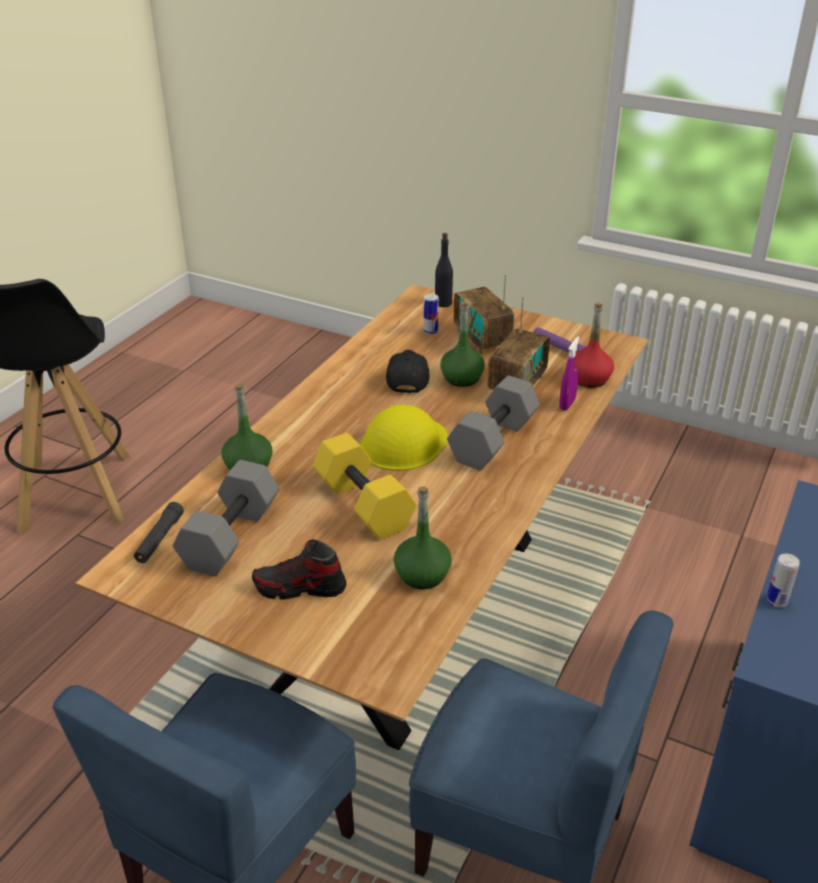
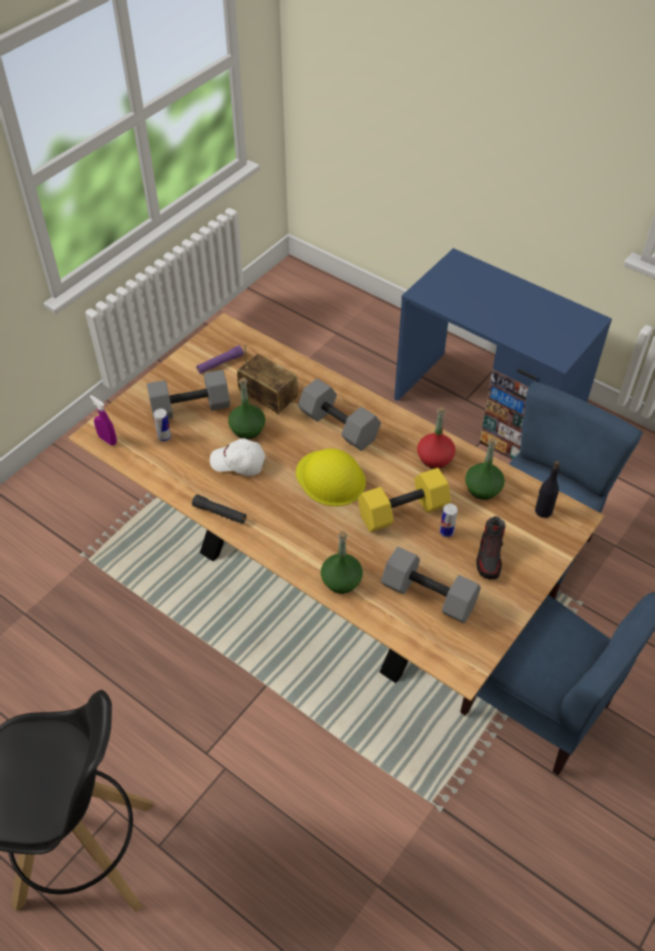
camera: 80 degrees left, 15 degrees up
(159, 539) = (426, 643): black flashlight -> black flashlight (220, 513)
(407, 379) = (238, 463): black cap -> white cap
(443, 303) = (116, 420): black bottle -> black bottle (543, 511)
(482, 340) = (191, 406): radio -> grey dumbbell
(567, 404) = (301, 376): purple spray bottle -> purple spray bottle (107, 440)
(589, 379) = (271, 357): red bottle -> red bottle (434, 458)
(776, 601) = (509, 339): can -> can (446, 532)

